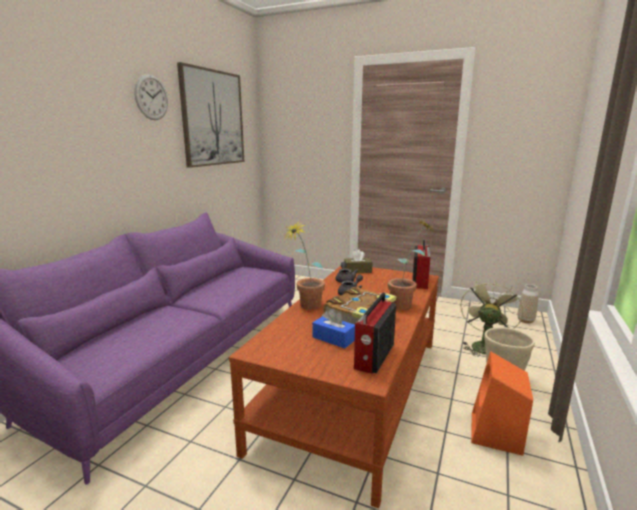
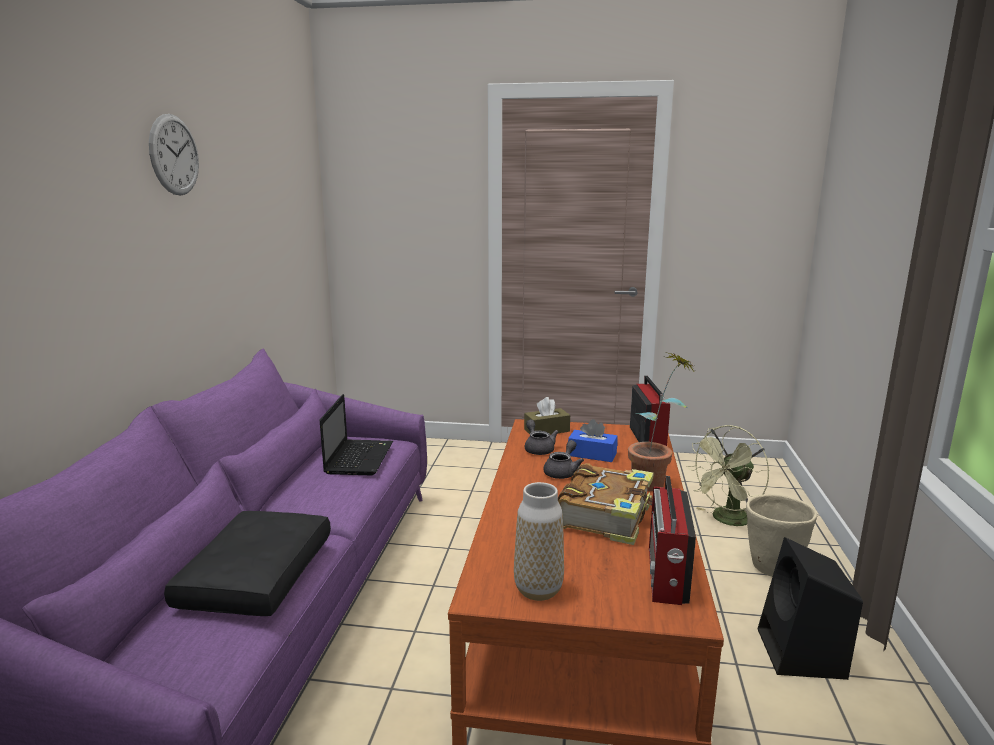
camera: 15 degrees left, 0 degrees up
(155, 328) = (255, 575): none -> black pillow
(213, 118) = (262, 184): picture -> none
(247, 278) = (359, 457): none -> laptop
(306, 307) = (511, 505): potted plant -> none
(333, 338) = (589, 554): blue tissue box -> blue tissue box (592, 454)
(484, 345) = (727, 521): green fan -> green fan turned 135 degrees counterclockwise
(496, 434) = (802, 655): orange speaker -> black speaker
(525, 320) = (762, 475): vase -> vase (538, 590)

